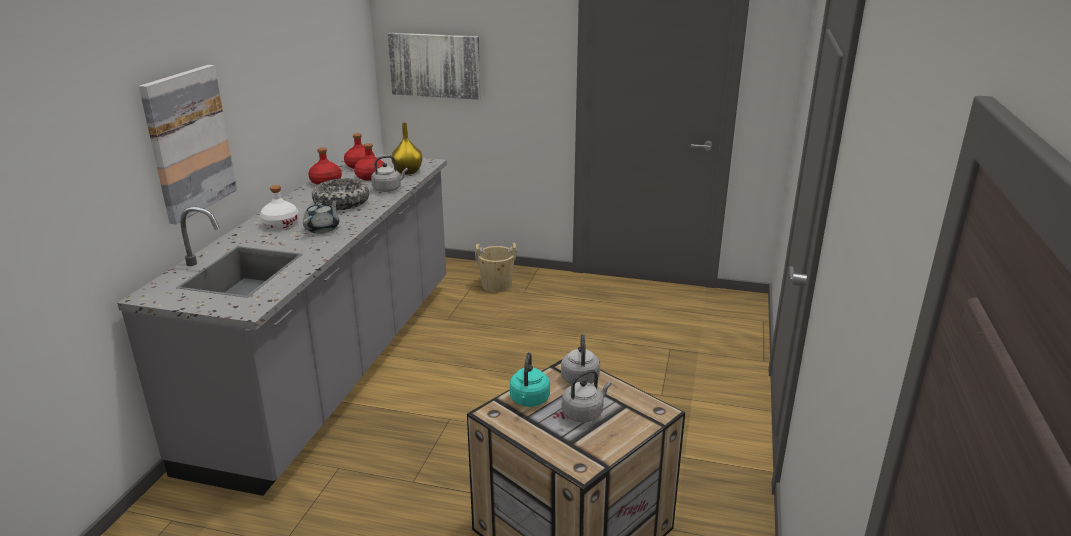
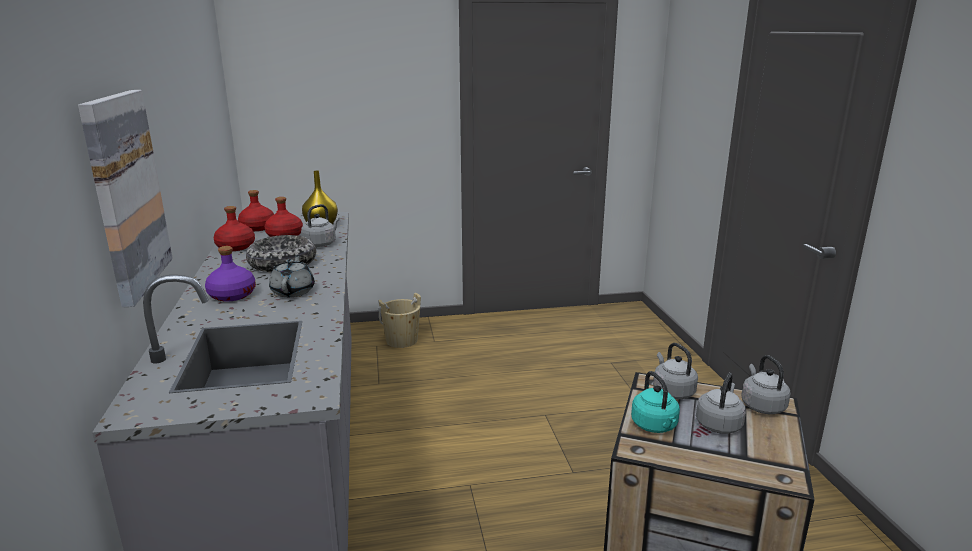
camera: 25 degrees left, 5 degrees down
(280, 224) = (231, 295): white bottle -> purple bottle
(435, 65) = (305, 116): picture -> none
(642, 409) = (761, 405): none -> grey kettle

